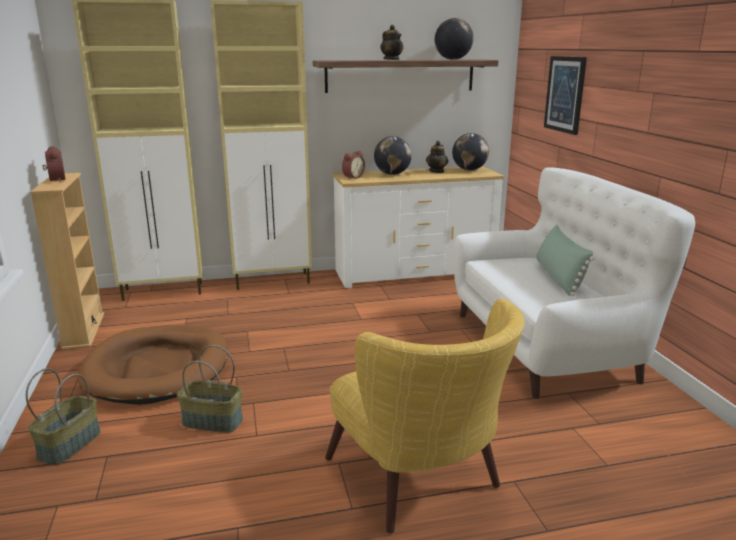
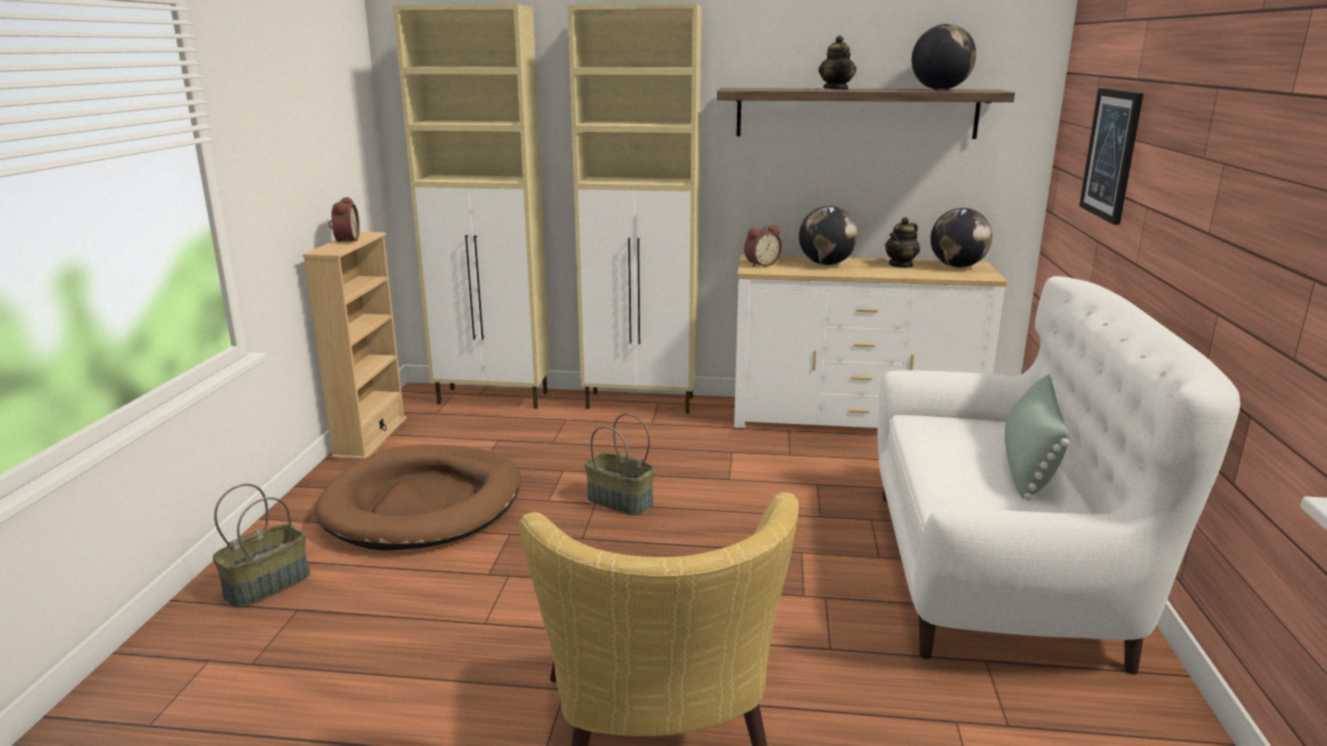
camera: 20 degrees right, 0 degrees up
(211, 422) = (441, 591): basket -> basket (618, 502)

